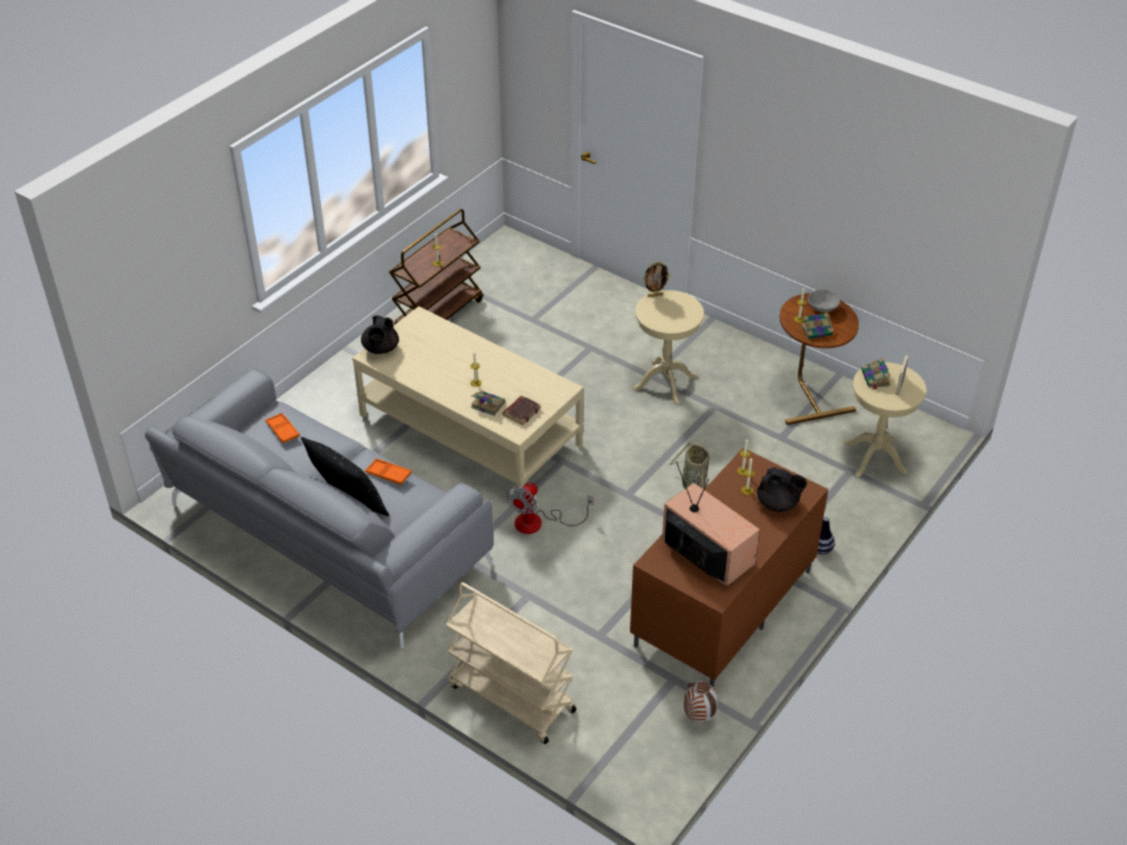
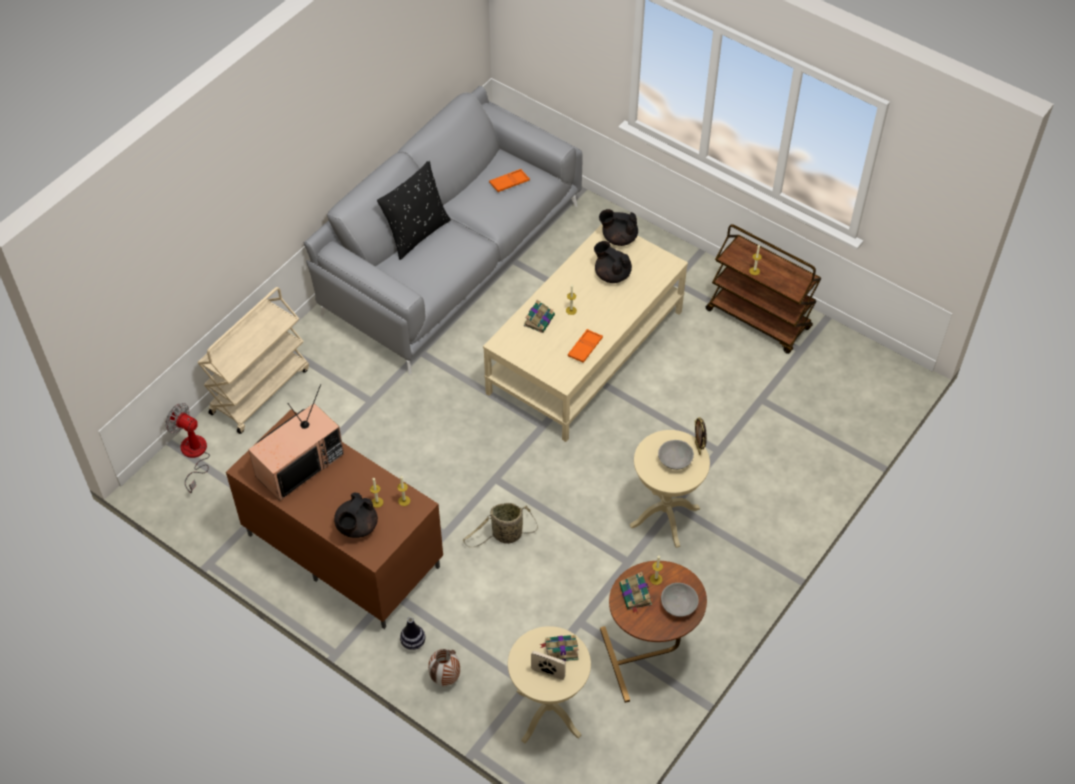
camera: 90 degrees right, 10 degrees up
(388, 474) = (452, 257): orange tray -> orange tray (585, 348)
(430, 354) = (612, 274): none -> black teapot
(521, 412) = (529, 346): brown book -> none
(538, 522) = (459, 407): fan -> fan (194, 455)
(670, 309) = (675, 461): none -> grey bowl
(699, 717) = (221, 524): vase -> vase (445, 679)

